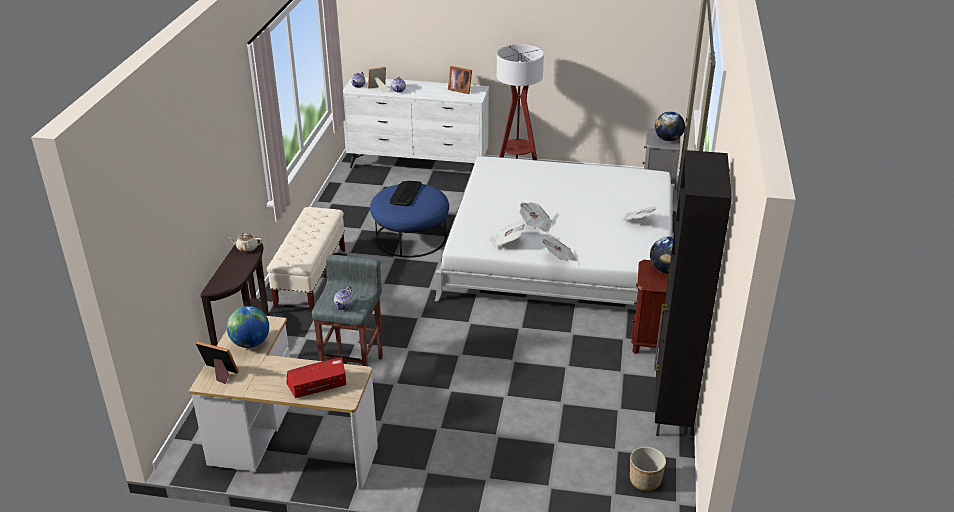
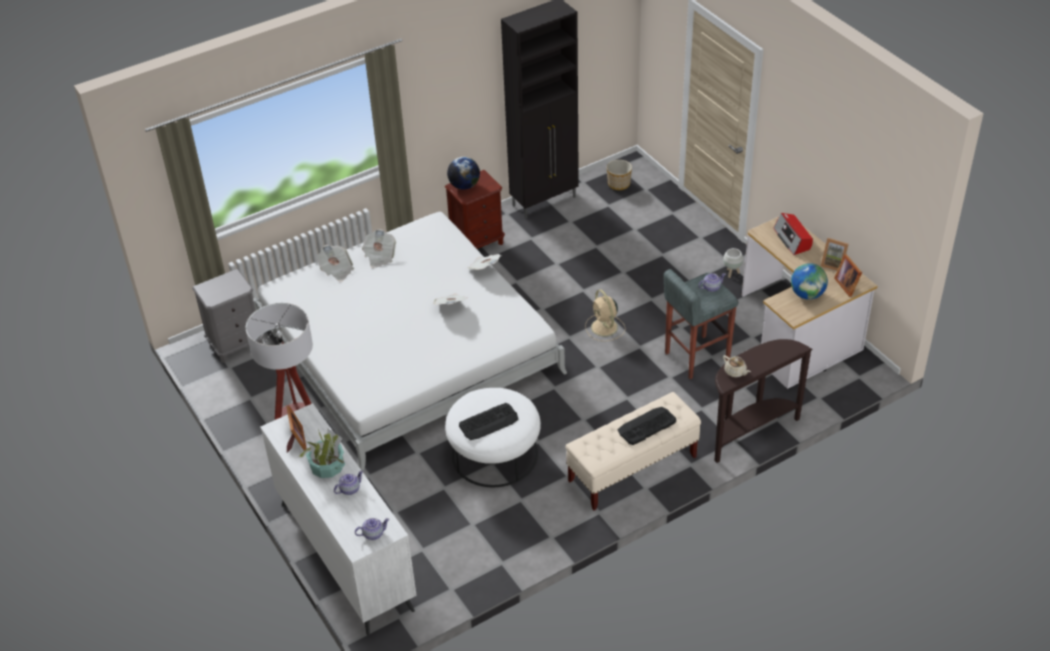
camera: 130 degrees left, 10 degrees up
(300, 241) = (646, 426): none -> keyboard
(318, 385) = (792, 239): radio -> radio turned 45 degrees clockwise
(378, 89) = (365, 508): picture frame -> picture frame (833, 264)
(411, 237) = (494, 454): blue ottoman -> white ottoman
(411, 461) = (732, 273): none -> white planter
(425, 90) = (327, 467): none -> potted plant
(453, 345) = (605, 328): none -> beige fan
(506, 242) = (497, 306): newspaper -> newspaper (336, 270)
(668, 139) = (224, 283): globe -> none

